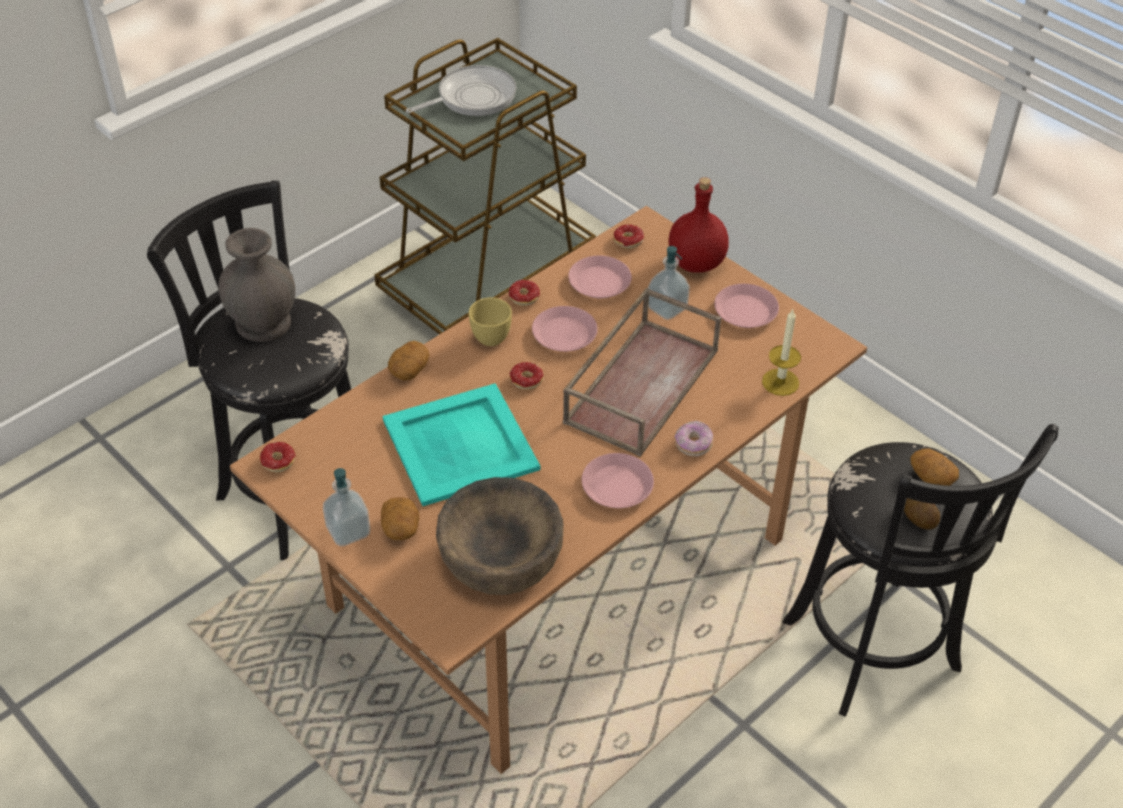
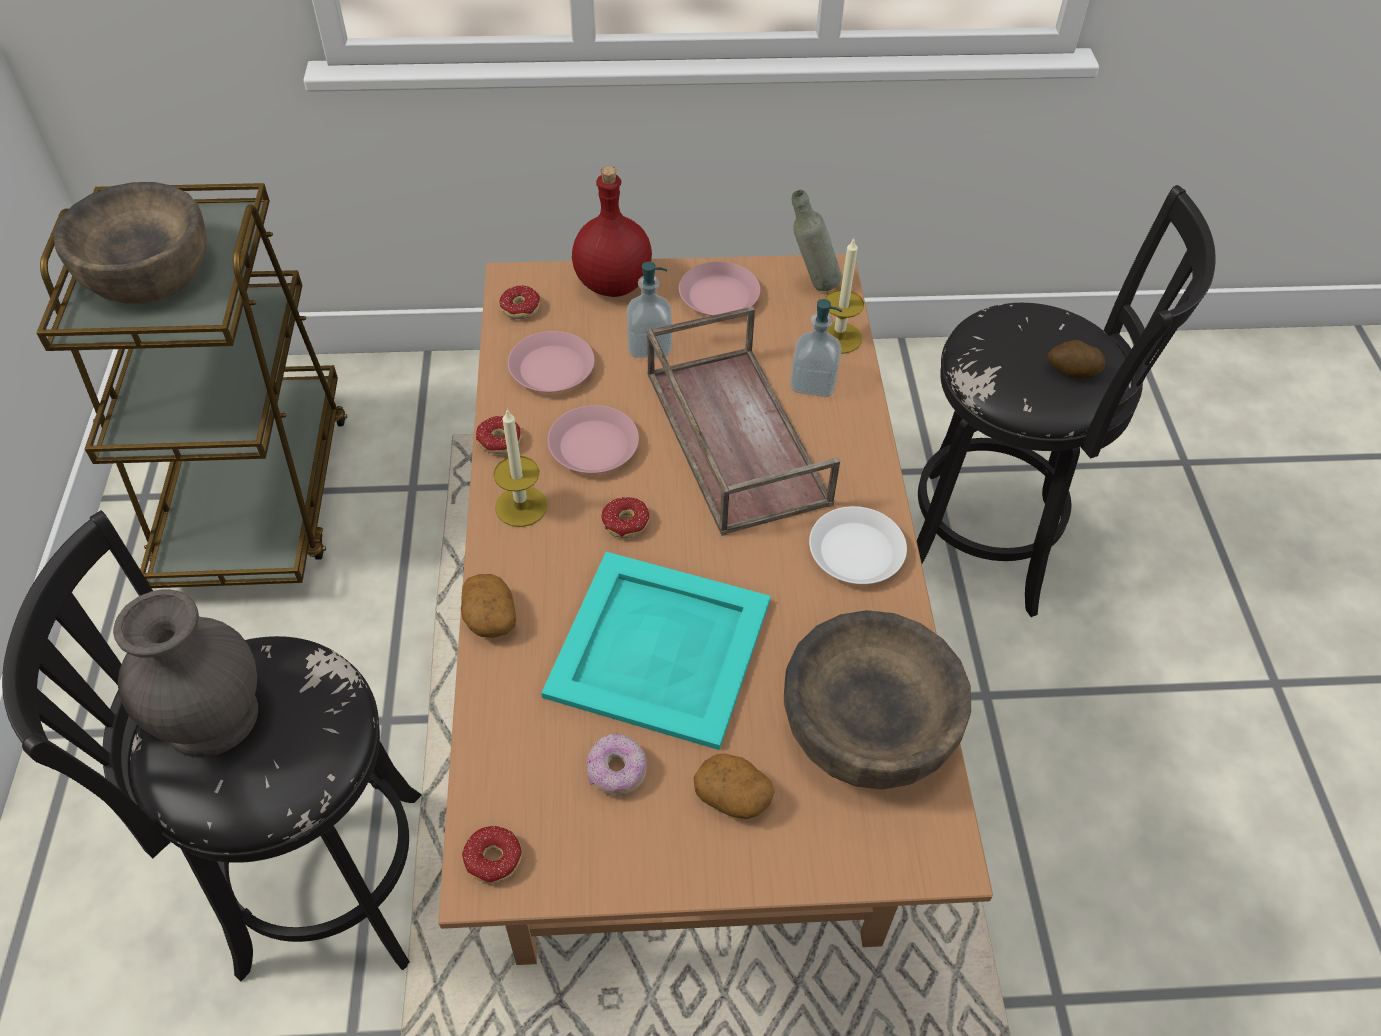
camera: 50 degrees left, 5 degrees up
(348, 531) = (687, 856): soap dispenser -> soap dispenser (813, 383)
(472, 98) = (146, 271): frying pan -> brown bowl
(491, 334) = (521, 506): yellow cup -> candle
(616, 486) = (856, 552): pink plate -> white plate
(693, 445) = (857, 454): donut -> donut (616, 772)
(810, 344) = (811, 285): none -> grey bottle
(931, 477) = (1032, 330): potato -> none

